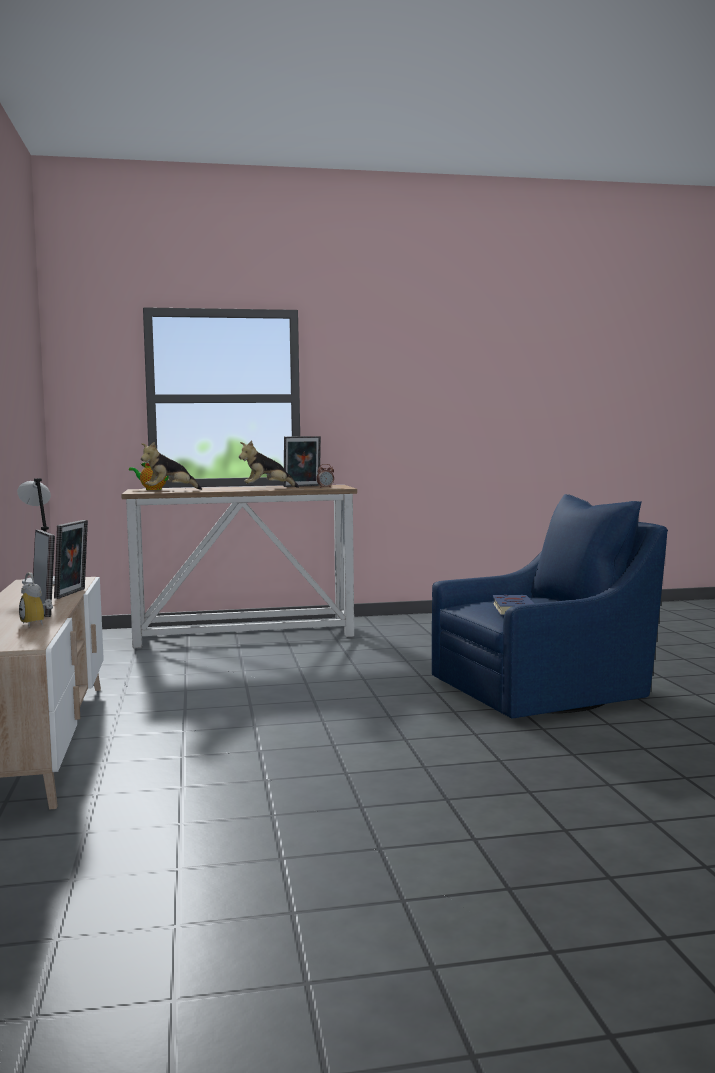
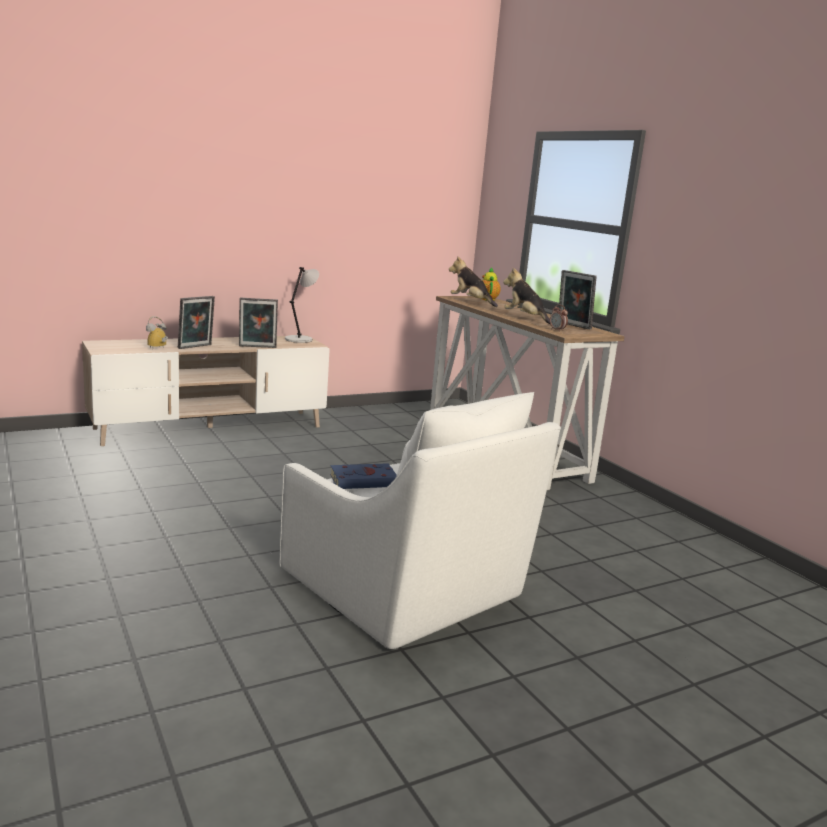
camera: 70 degrees right, 10 degrees up
(545, 689) = (406, 590): blue armchair -> white armchair

